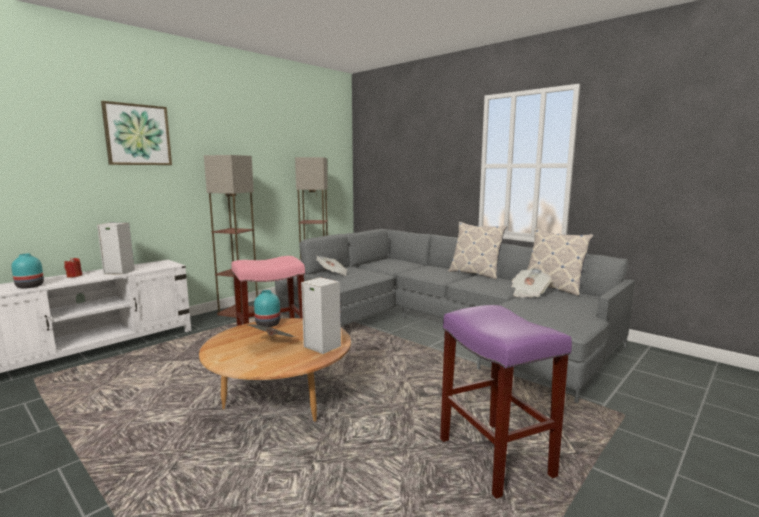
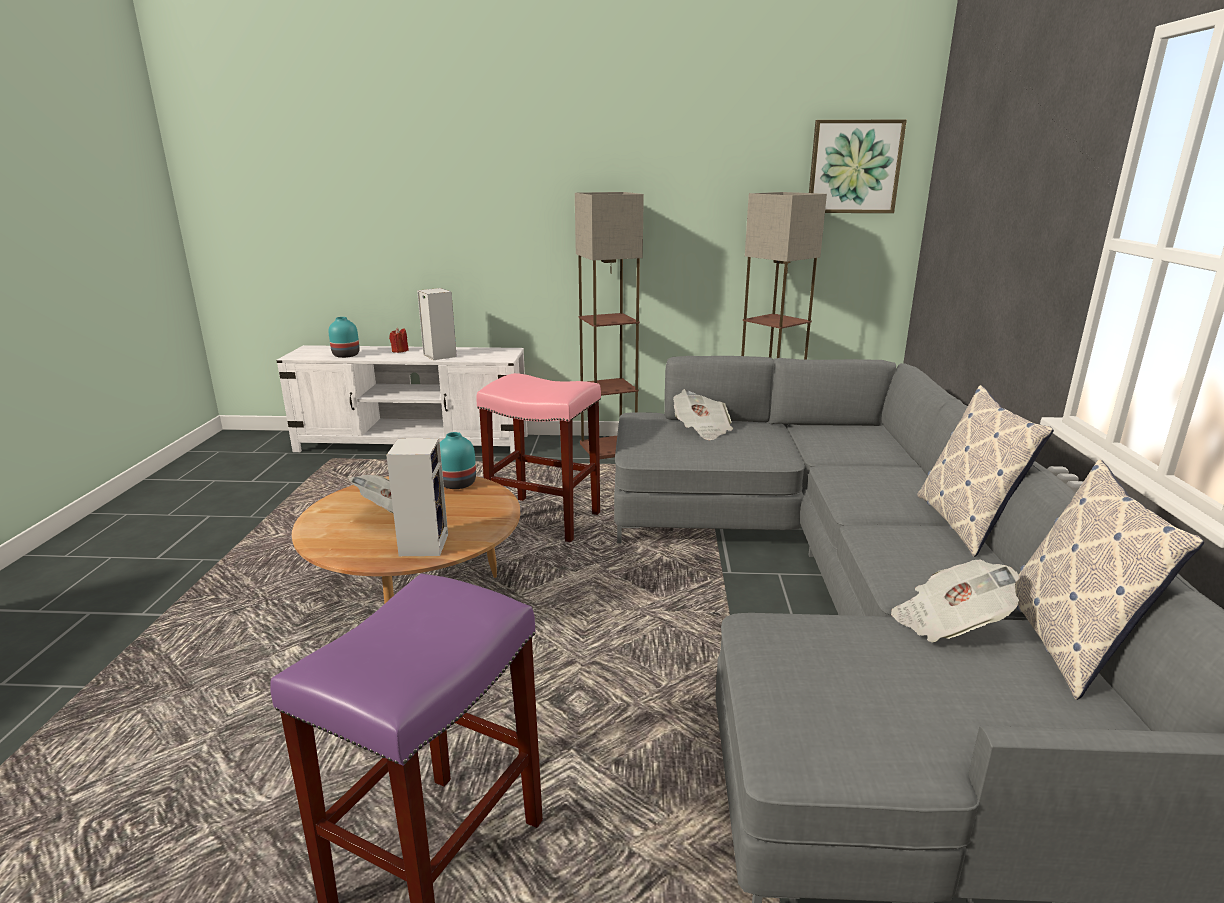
camera: 50 degrees right, 10 degrees up
(137, 135) = (492, 162): picture -> picture (854, 167)

